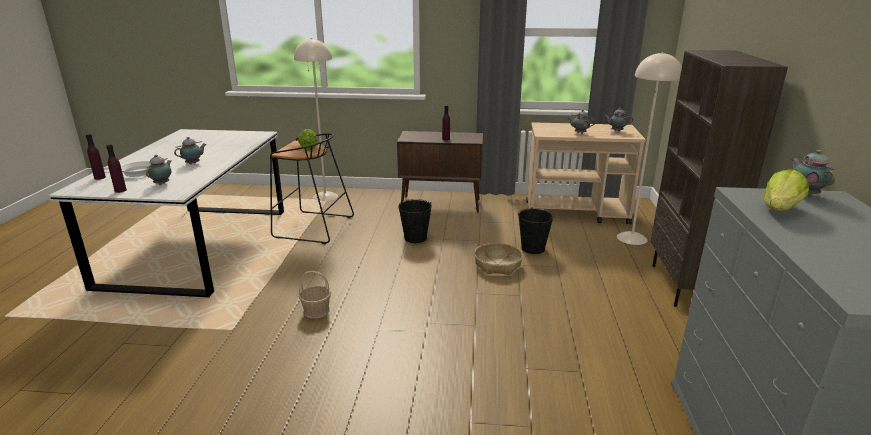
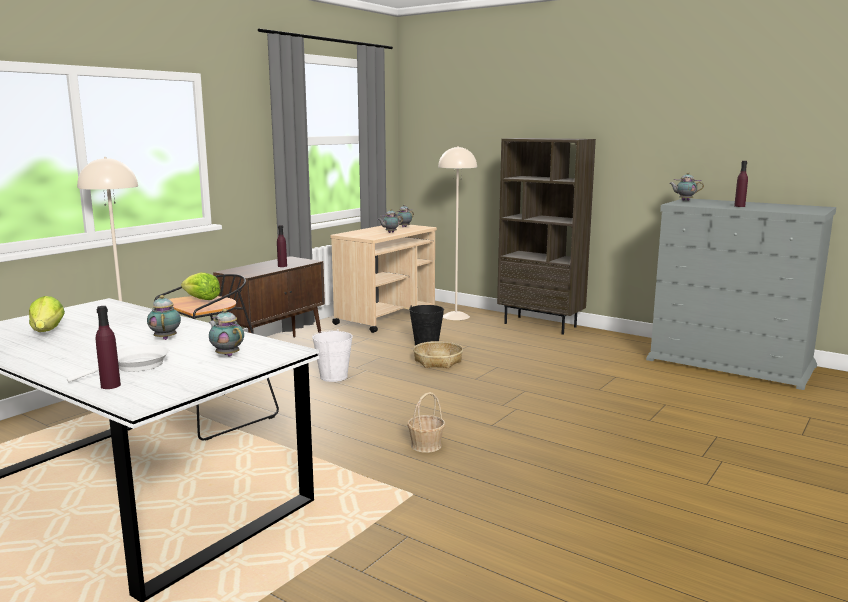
camera: 60 degrees left, 10 degrees down
(120, 190) = (210, 375): purple bottle -> purple bottle (739, 206)
(415, 238) = (334, 376): black bucket -> white bucket
(779, 209) = (704, 204): lettuce -> lettuce (47, 331)

